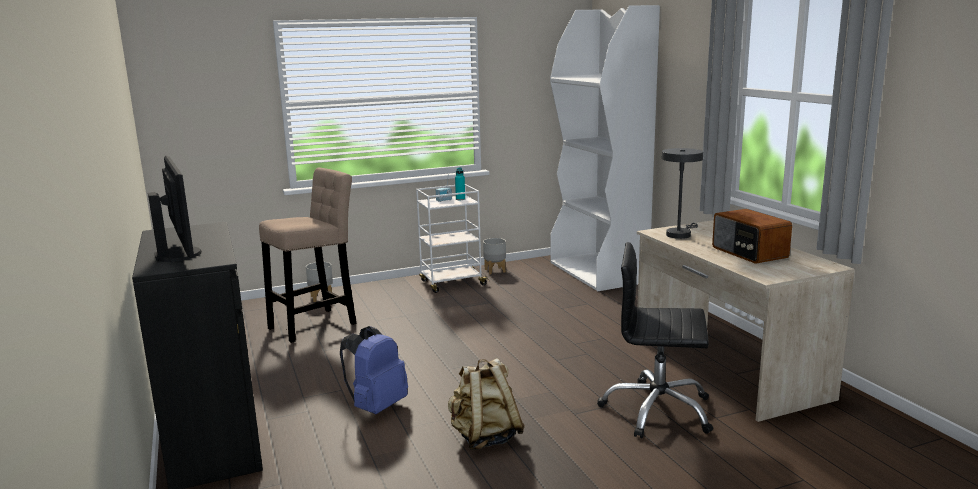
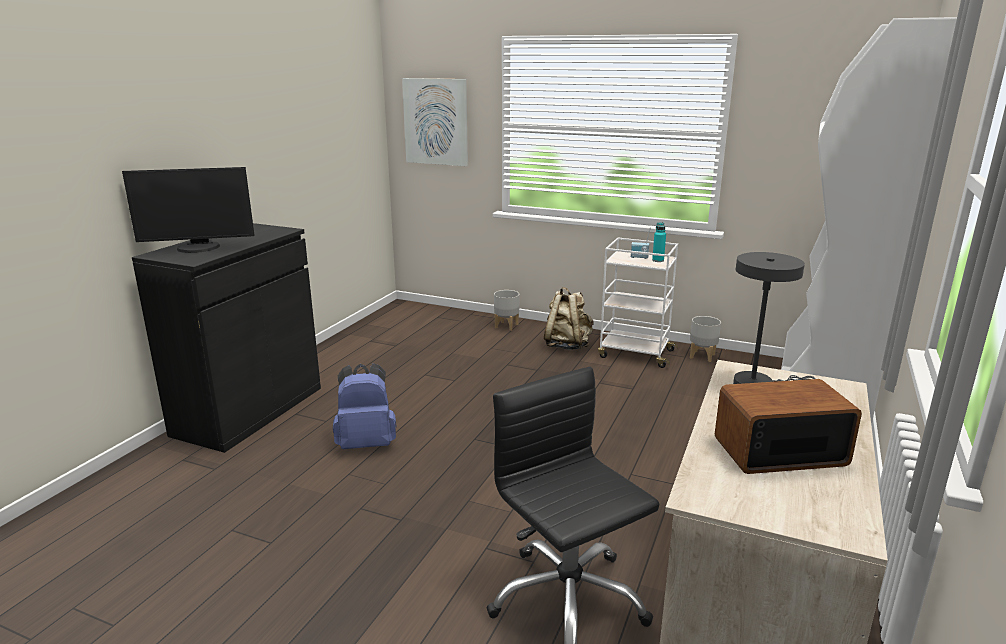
camera: 45 degrees right, 5 degrees up
(180, 254) = (198, 248): monitor -> monitor turned 60 degrees clockwise
(203, 108) = (436, 121): none -> picture
(316, 324) = (461, 349): beige stool -> none
(485, 437) = (379, 520): beige backpack -> beige backpack (567, 345)
(748, 253) = (778, 451): radio -> radio turned 60 degrees clockwise

